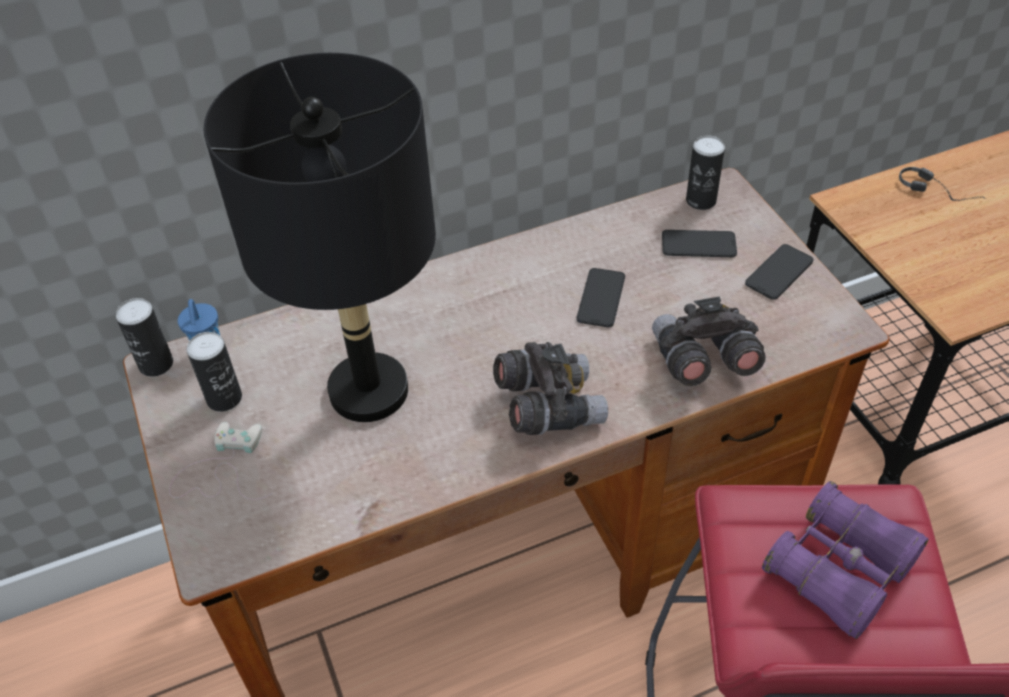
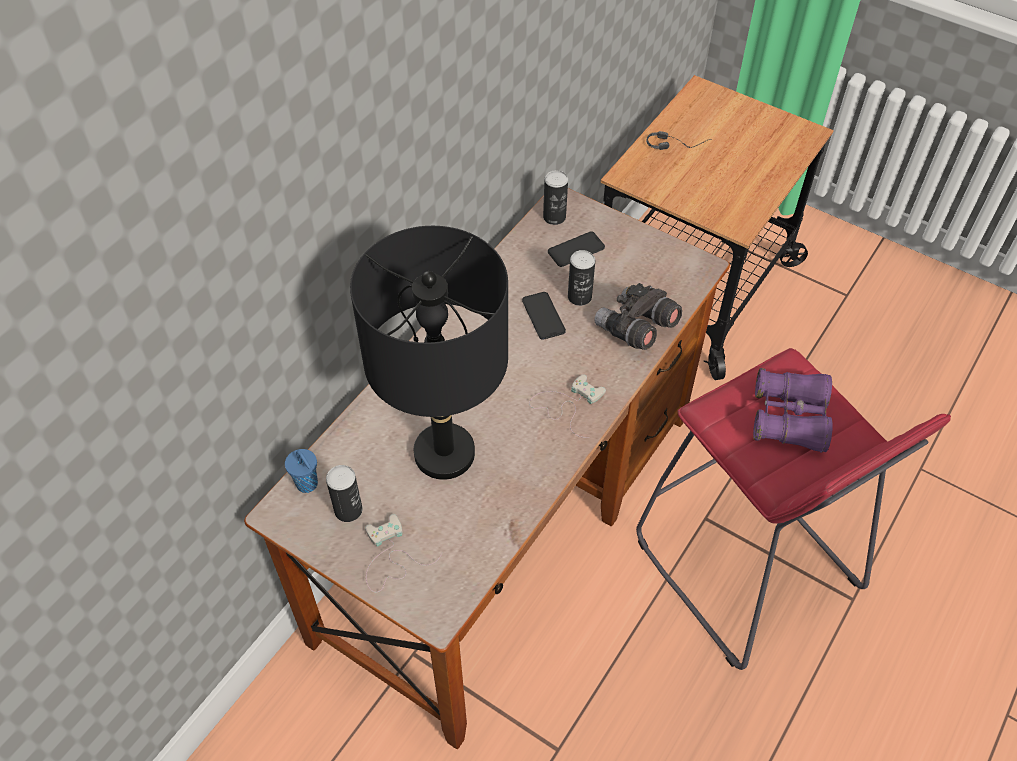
camera: 35 degrees left, 5 degrees up
(156, 364) = (274, 513): can -> can (579, 297)
(548, 406) = (567, 404): grey binoculars -> white game controller
(779, 272) = (638, 247): phone -> none

